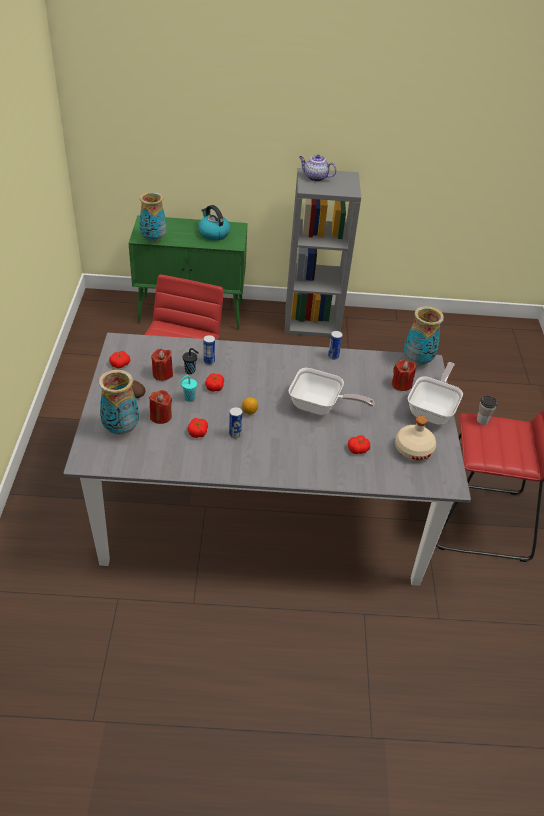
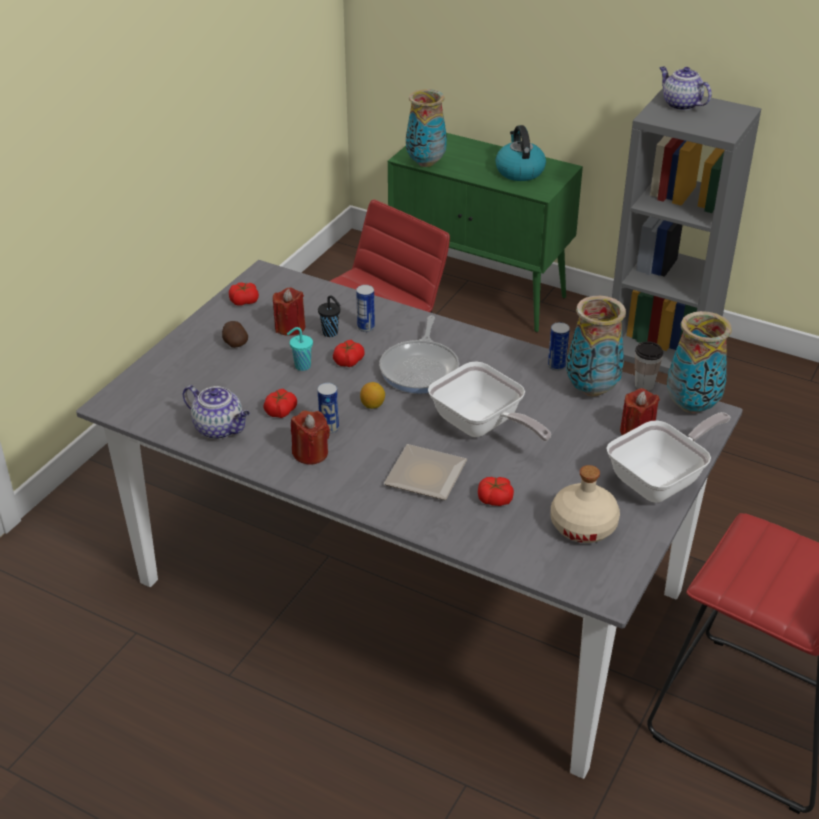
camera: 30 degrees right, 5 degrees down
(121, 429) = (185, 379): vase -> vase (592, 389)
(161, 416) = (247, 378): red candle -> red candle (310, 453)
(169, 455) = (220, 428): none -> teapot
(260, 379) = (420, 368): none -> frying pan
(312, 446) = (428, 475): none -> plate
(482, 420) = (767, 531): cup -> cup (644, 385)

